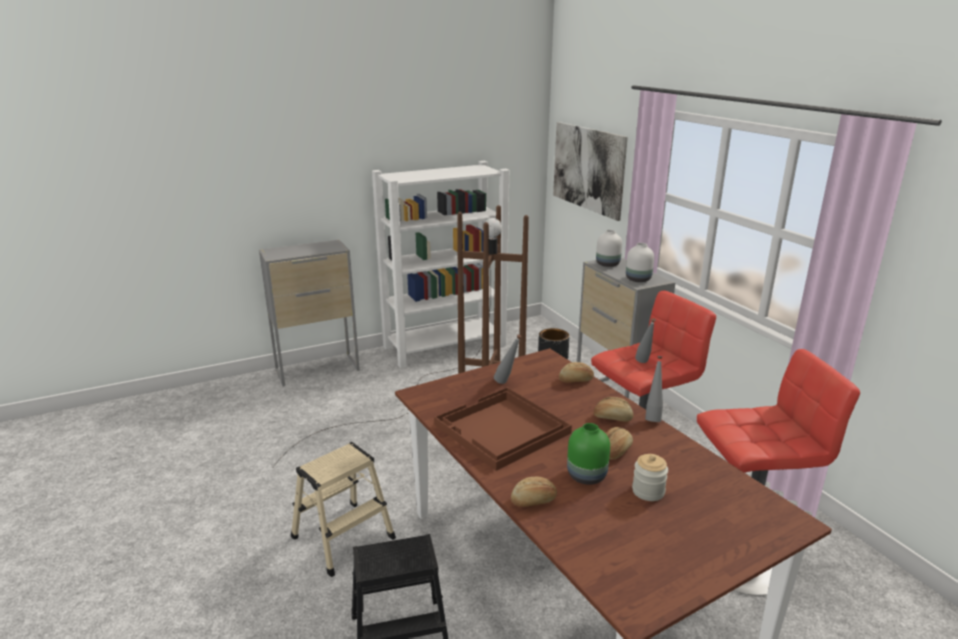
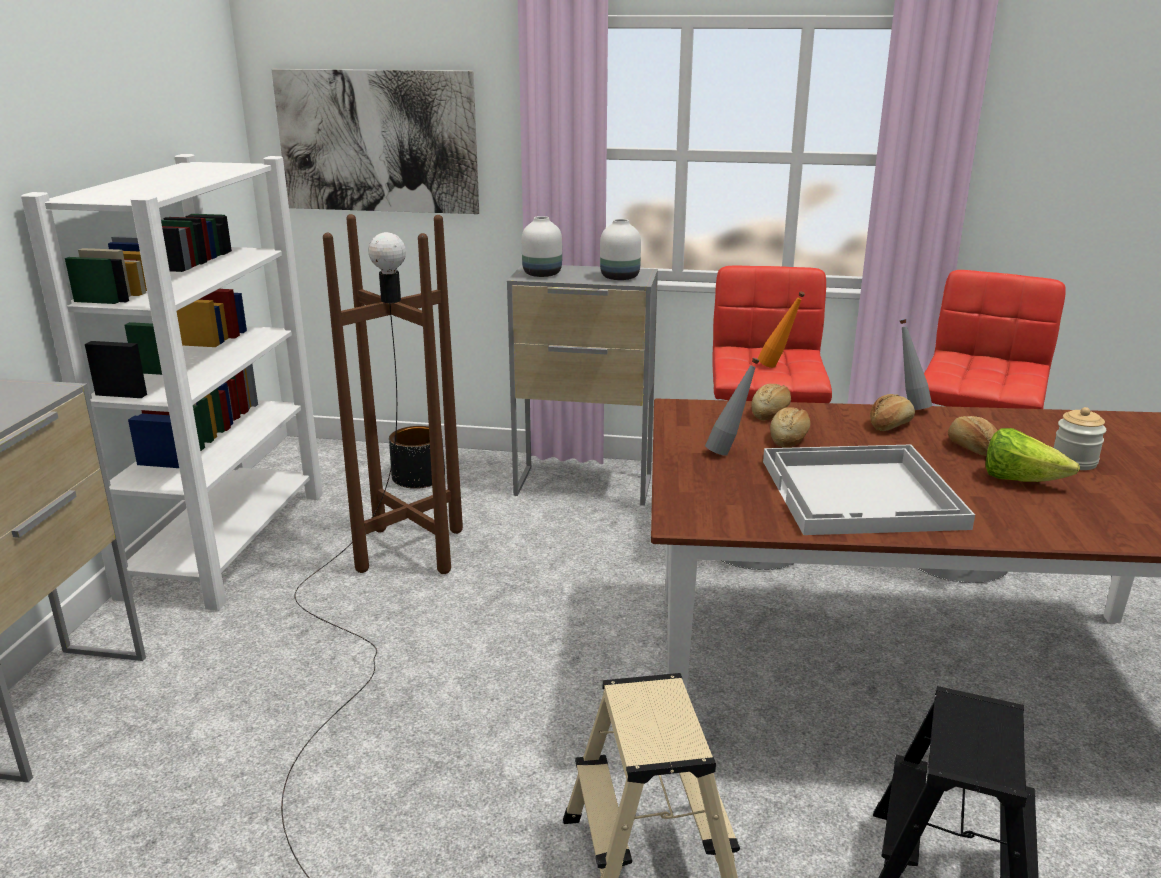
camera: 55 degrees left, 0 degrees up
(502, 430) = (862, 494): brown tray -> white tray
(534, 501) = (1063, 528): bread -> bread (789, 438)
(587, 475) = (1019, 480): green vase -> lettuce
(643, 363) = (777, 367): grey bottle -> orange bottle

